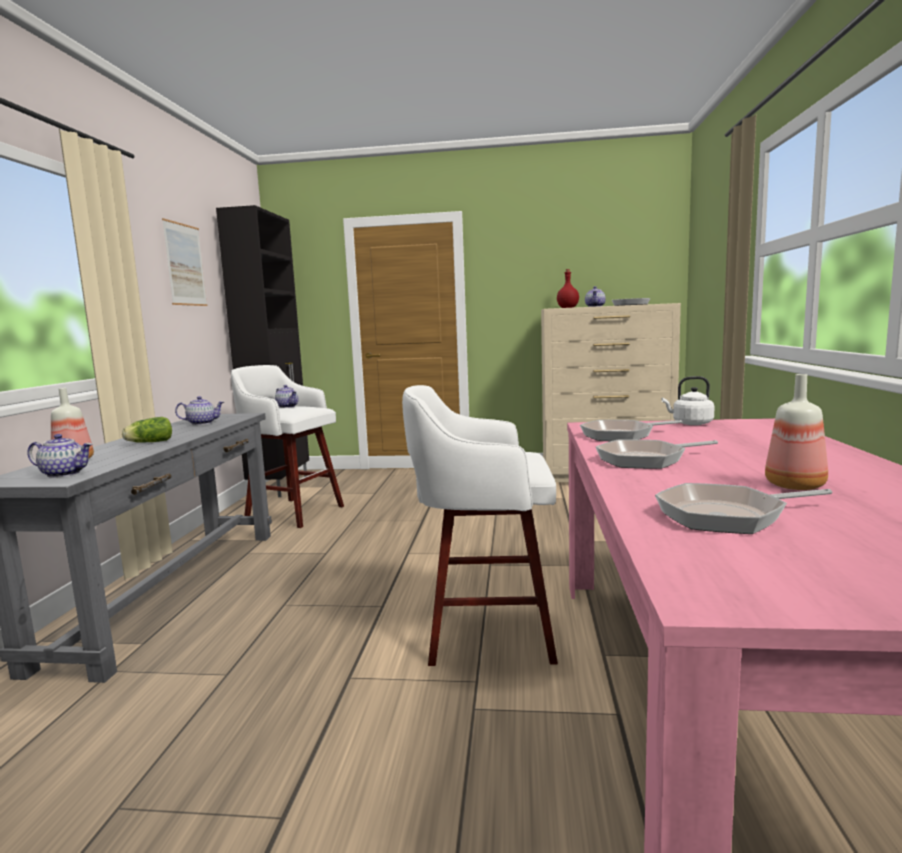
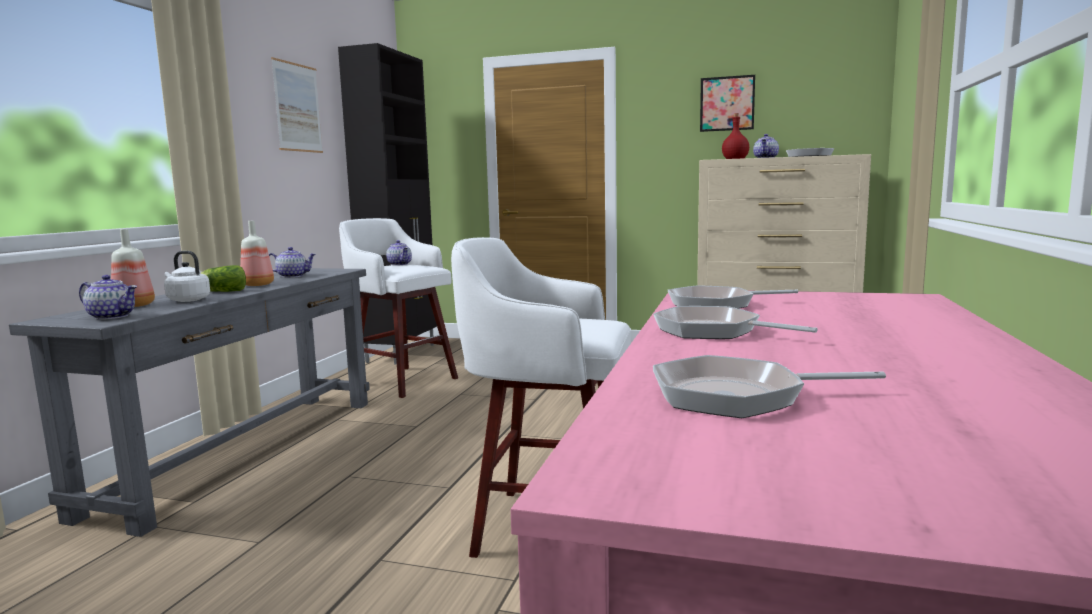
camera: 10 degrees right, 0 degrees up
(558, 260) = (727, 103): none -> picture
(646, 460) = (713, 331): frying pan -> frying pan turned 45 degrees clockwise
(690, 423) = (817, 295): white kettle -> white kettle (187, 300)
(796, 485) = (867, 368): bottle -> bottle (259, 285)

